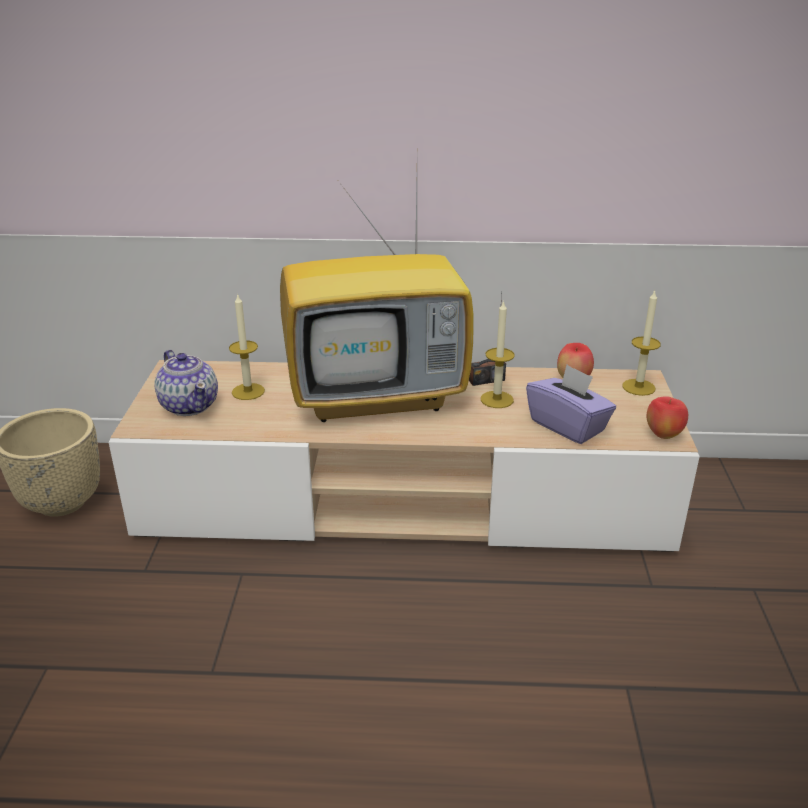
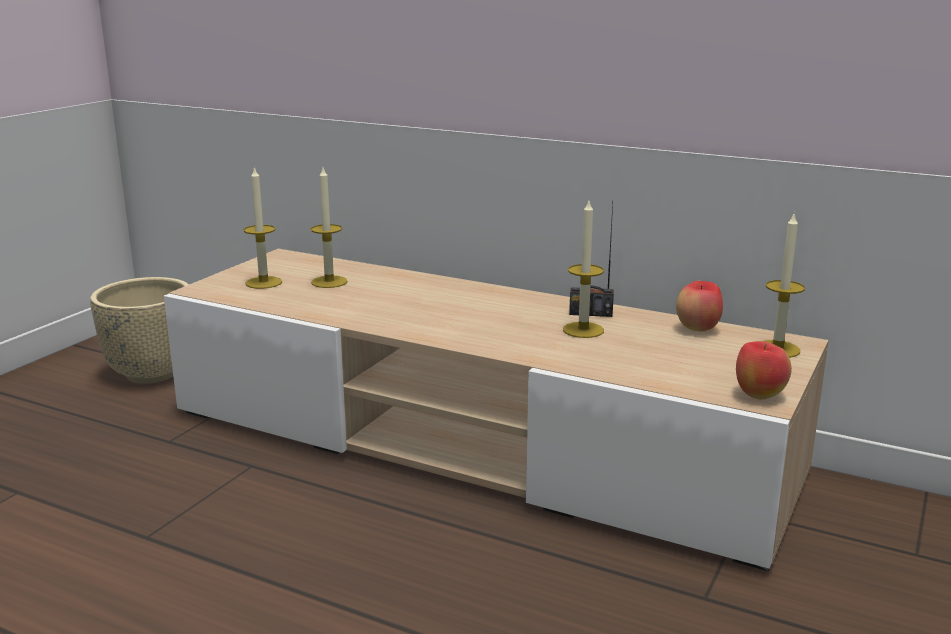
camera: 25 degrees right, 10 degrees down
(189, 405) = (263, 282): teapot -> candle
(378, 396) = (454, 306): television -> none
(567, 426) = (642, 365): purple tissue box -> none

